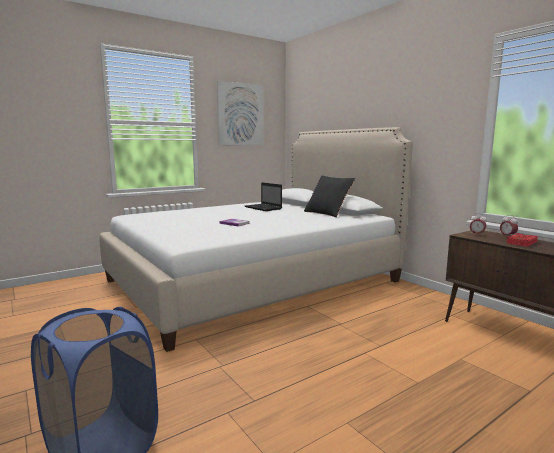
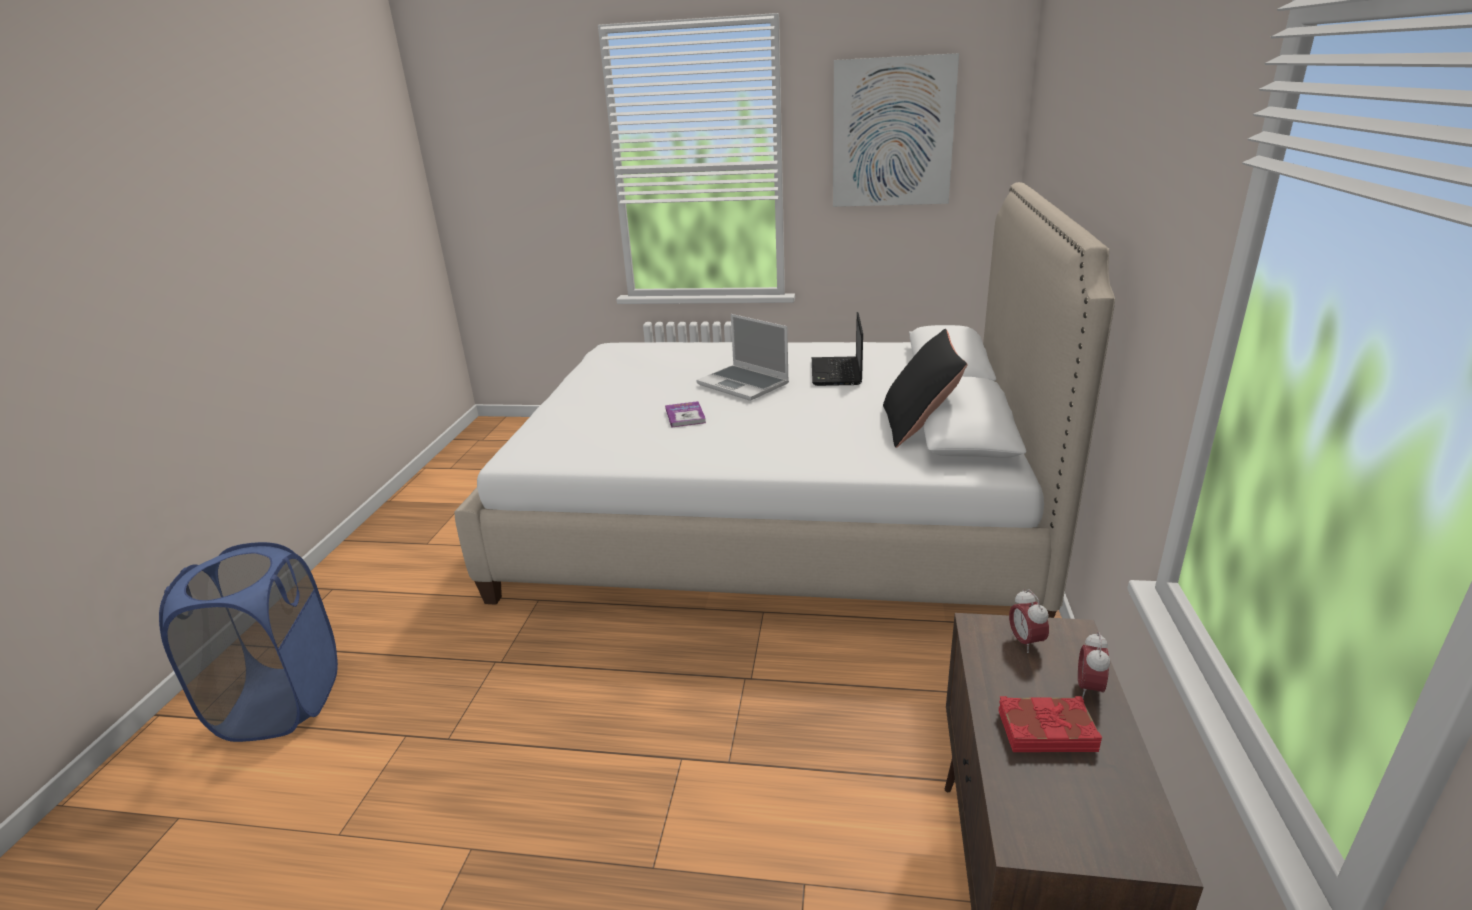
camera: 45 degrees right, 15 degrees up
(235, 214) = (744, 384): none -> laptop

